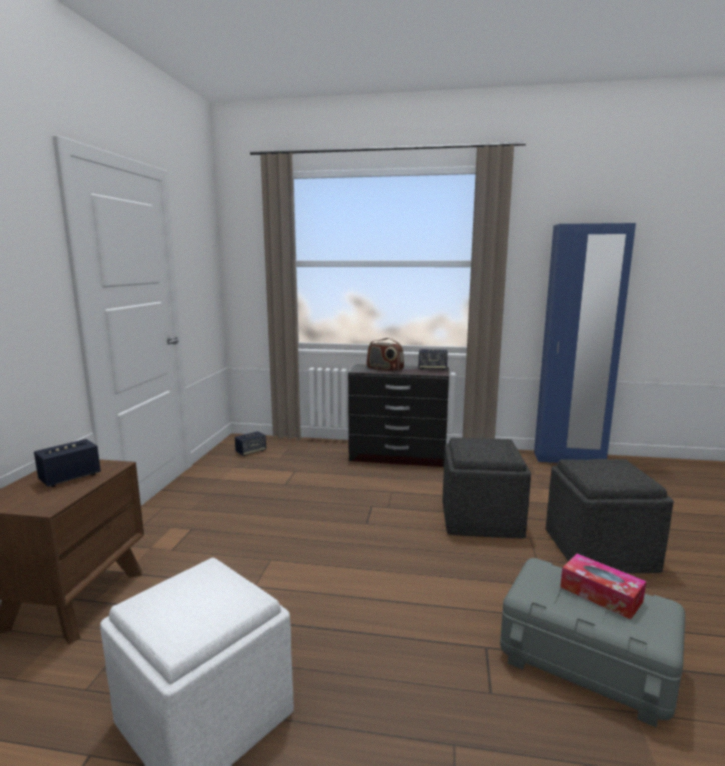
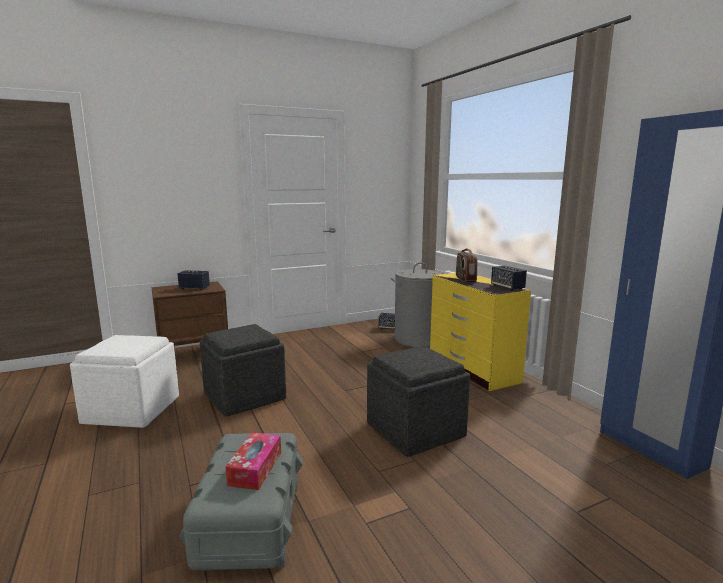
camera: 55 degrees right, 0 degrees up
(301, 452) = (417, 339): none -> grey laundry basket
(398, 457) = (472, 369): black dresser -> yellow dresser
(599, 551) = (439, 504): grey ottoman -> grey ottoman (243, 396)

